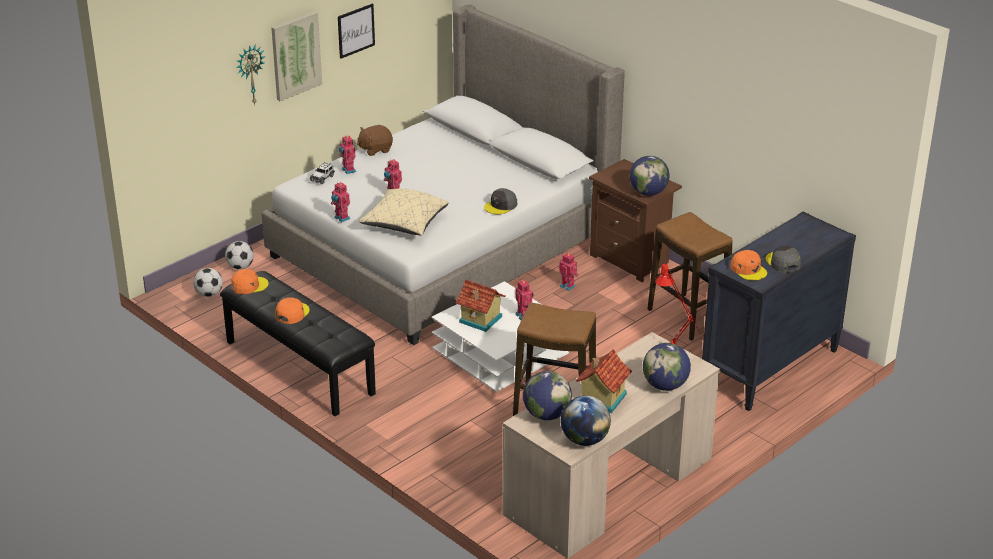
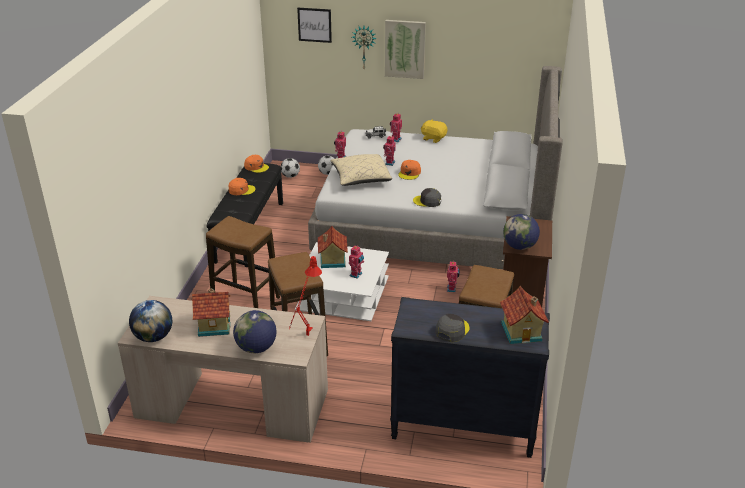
camera: 55 degrees right, 0 degrees up
(356, 30) = (462, 51): picture -> picture (314, 25)
(375, 149) = (433, 138): brown plush toy -> yellow plush toy
(439, 418) = (245, 300): none -> stool
(546, 415) = (172, 309): globe -> none
(748, 270) = (420, 317): orange cap -> orange cap (409, 173)
(816, 233) = (522, 332): none -> toy house

